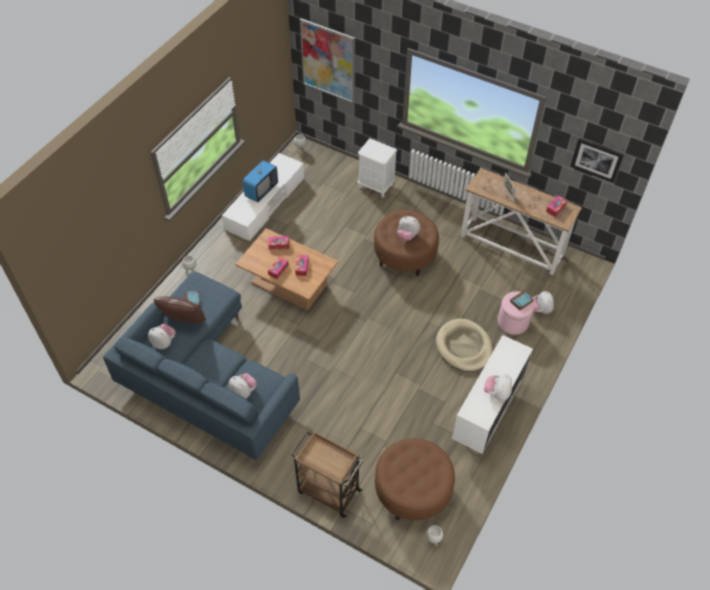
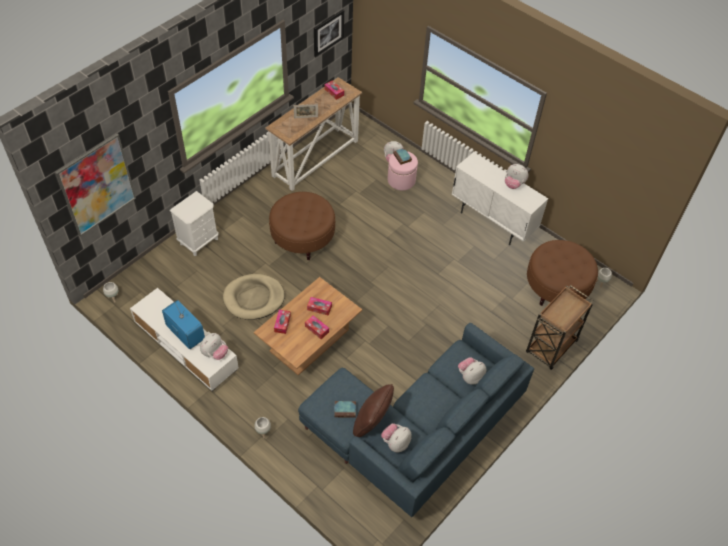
camera: 80 degrees left, 0 degrees up
(407, 236) = (307, 214): plush toy -> plush toy (215, 353)
(464, 347) = (420, 219): beige dog bed -> beige dog bed (254, 298)

